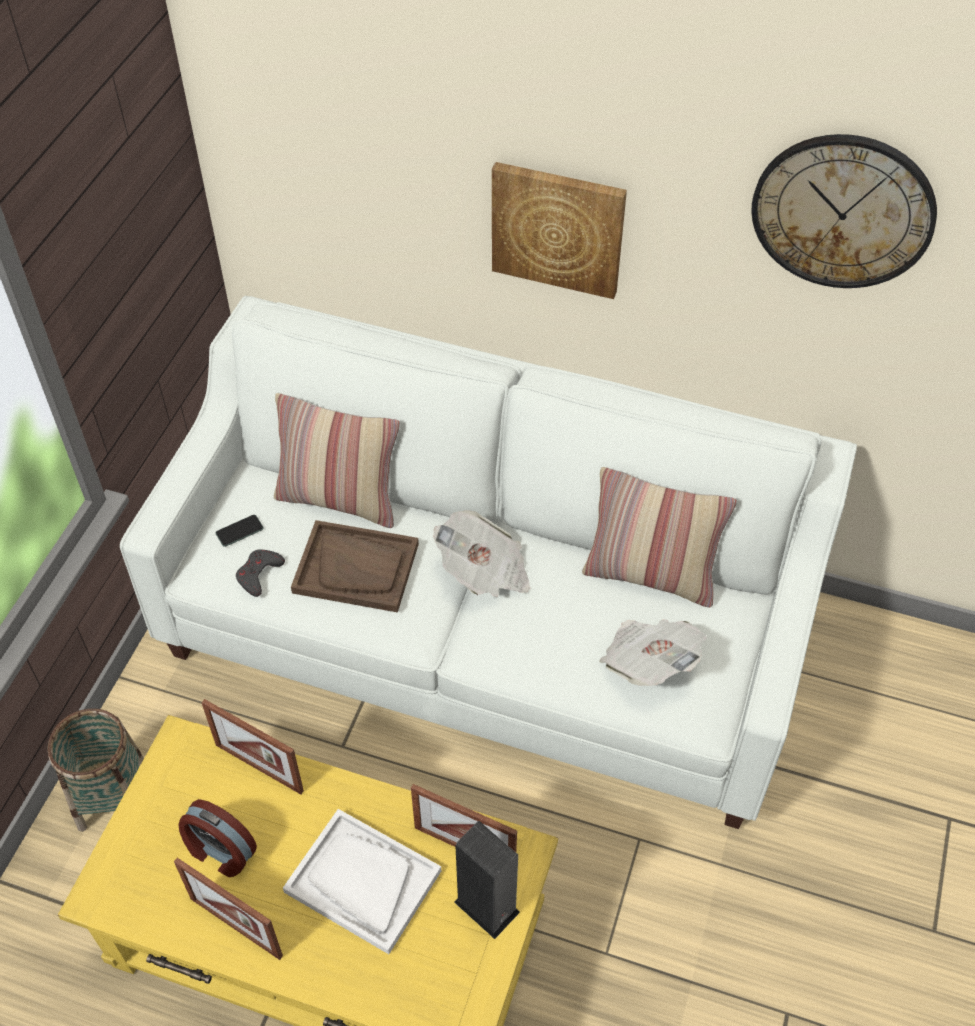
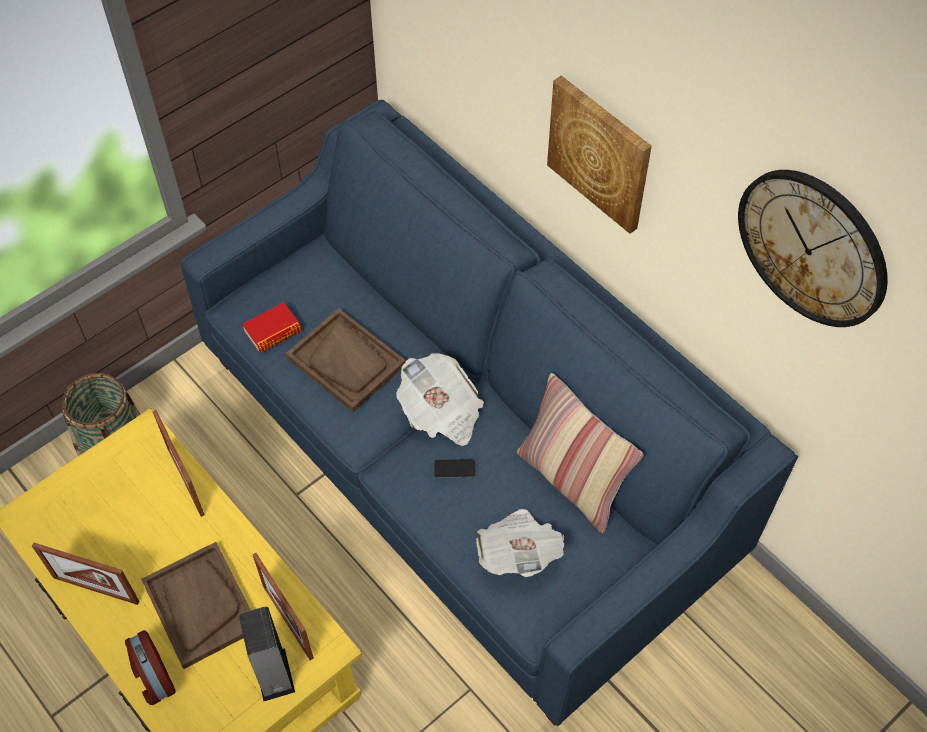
camera: 30 degrees right, 5 degrees up
(220, 852) = (120, 529): alarm clock -> alarm clock (152, 677)
(236, 927) = (96, 589): picture frame -> picture frame turned 45 degrees counterclockwise
(239, 531) = (281, 290): phone -> phone (454, 469)
(259, 574) = (273, 331): grey game controller -> book
(339, 499) = (372, 299): pillow -> none
(362, 882) = (200, 605): white tray -> brown tray
(488, 628) = (465, 458): white sofa -> blue sofa

